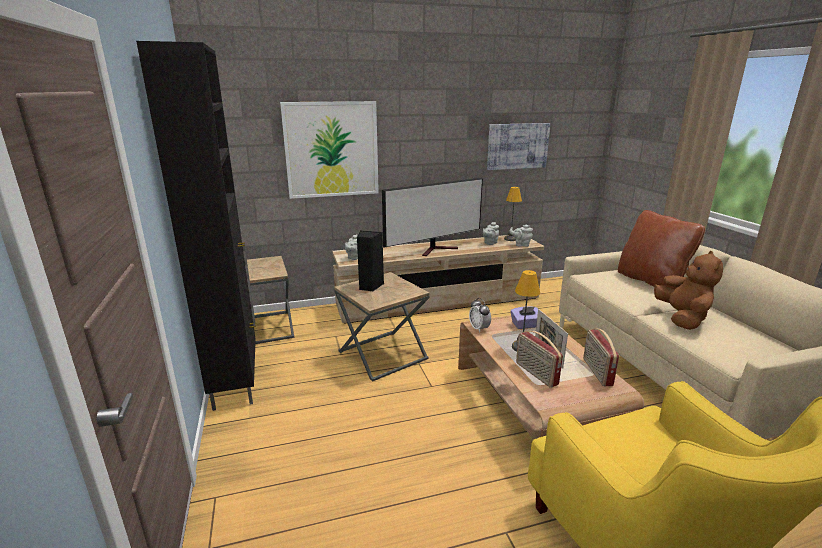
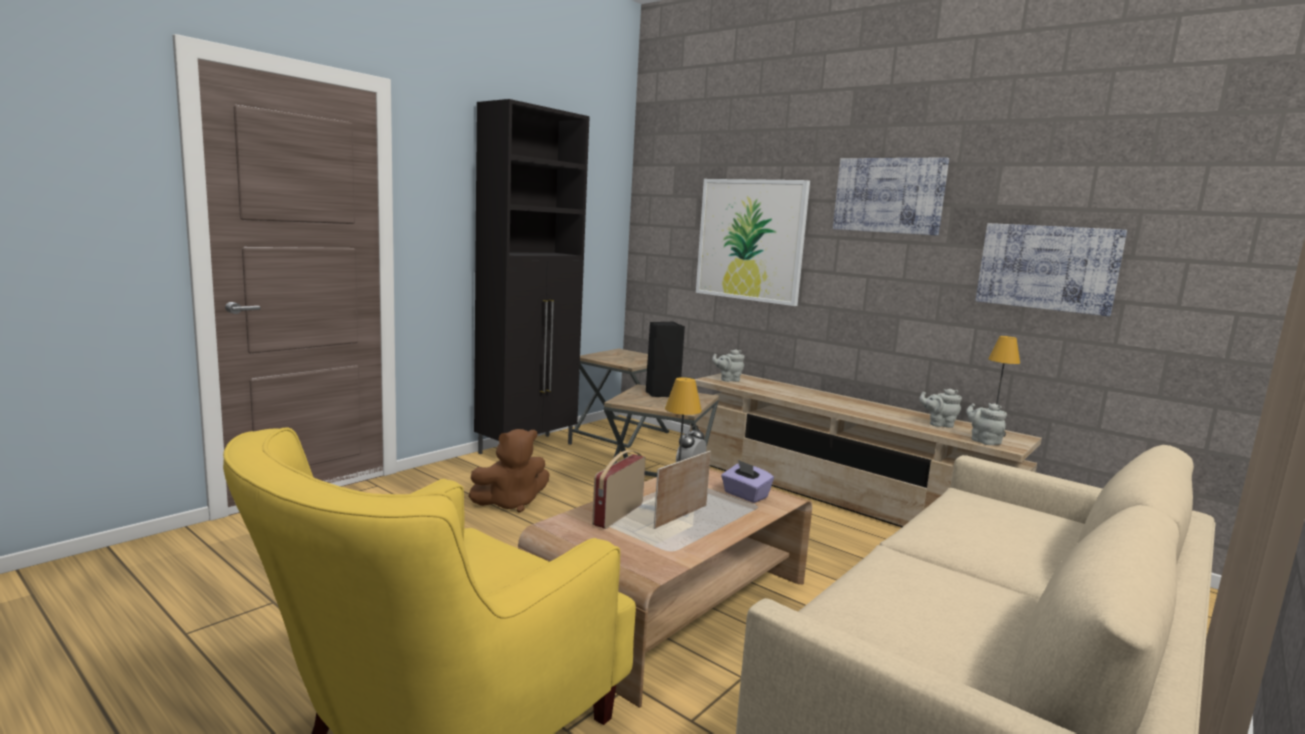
camera: 55 degrees right, 10 degrees down
(431, 110) = (888, 195): none -> picture
(437, 249) = (840, 404): television -> none
(596, 372) = (675, 551): radio -> none
(651, 281) = (1058, 543): brown pillow -> none
(682, 318) = (924, 573): brown plush toy -> brown plush toy (511, 503)

